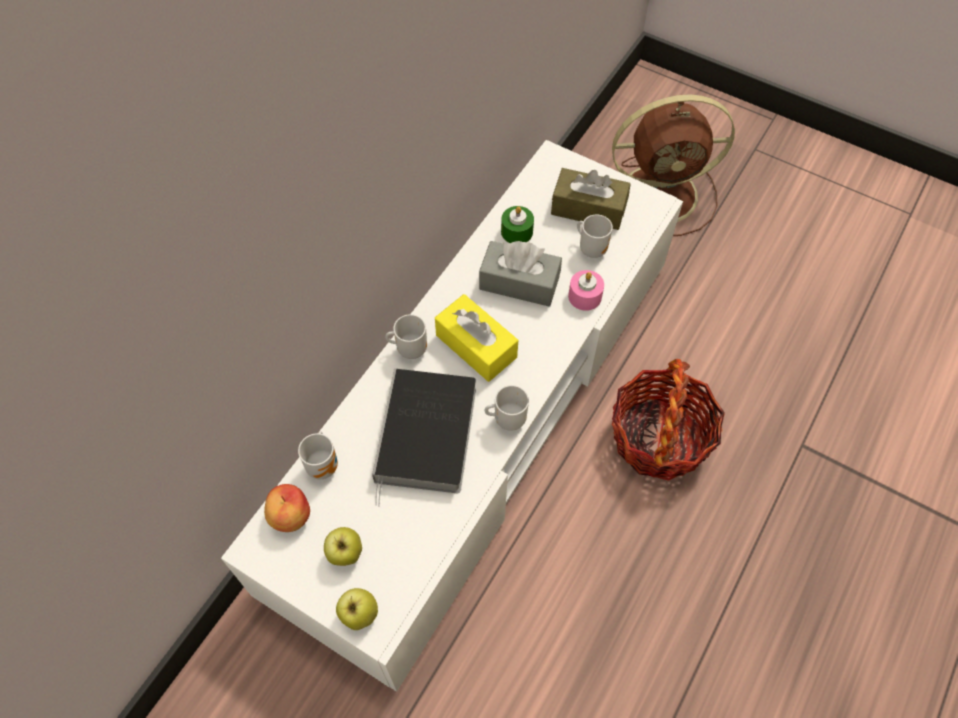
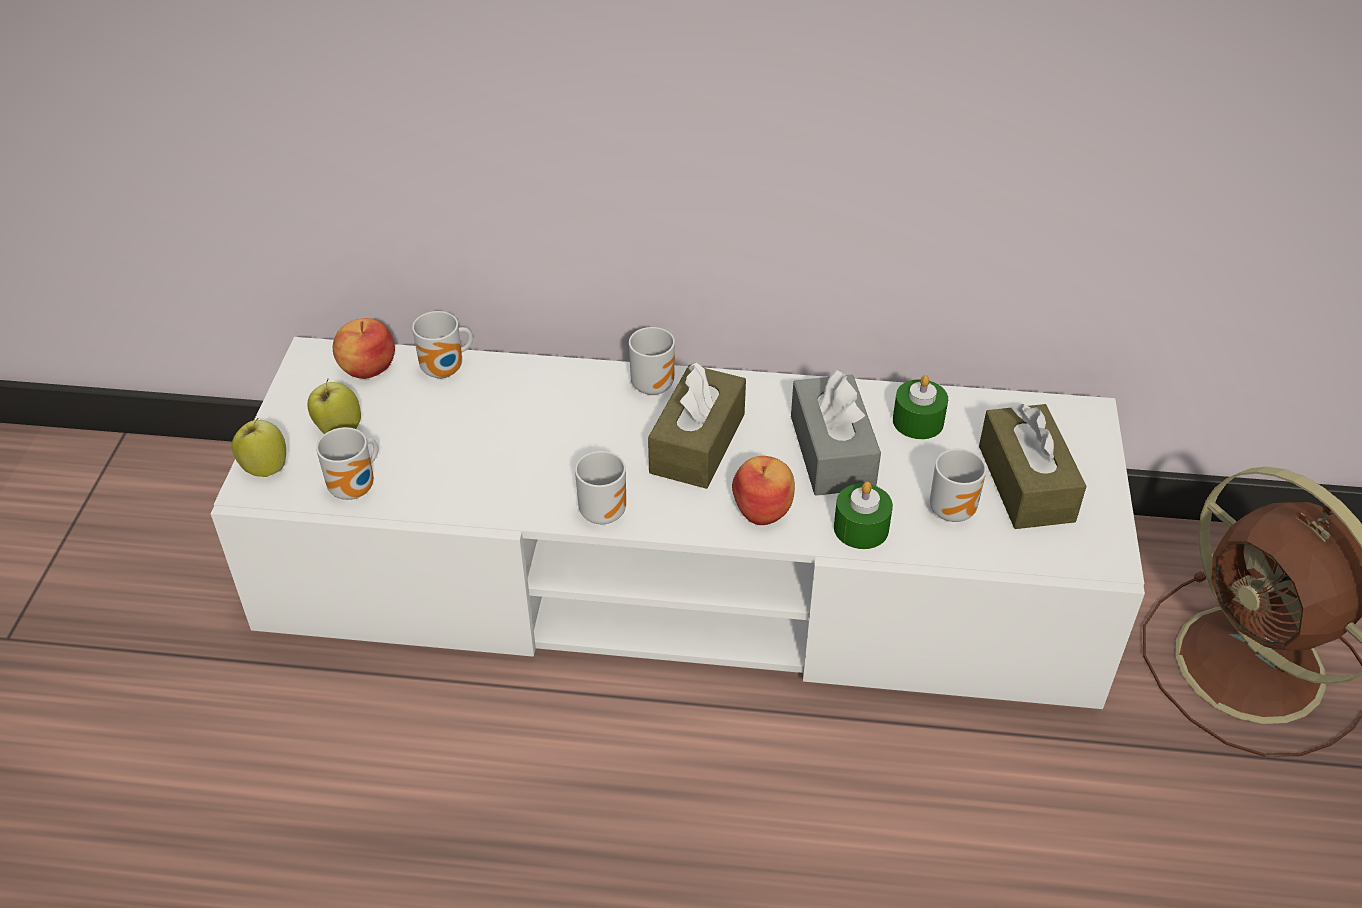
camera: 65 degrees right, 15 degrees down
(413, 558) = (357, 489): none -> mug
(427, 438) = (530, 444): book -> none
(476, 346) = (697, 443): yellow tissue box -> brown tissue box
(547, 336) = (763, 509): none -> apple
(585, 296) = (861, 528): pink candle -> green candle
(659, 437) = (777, 812): basket -> none

